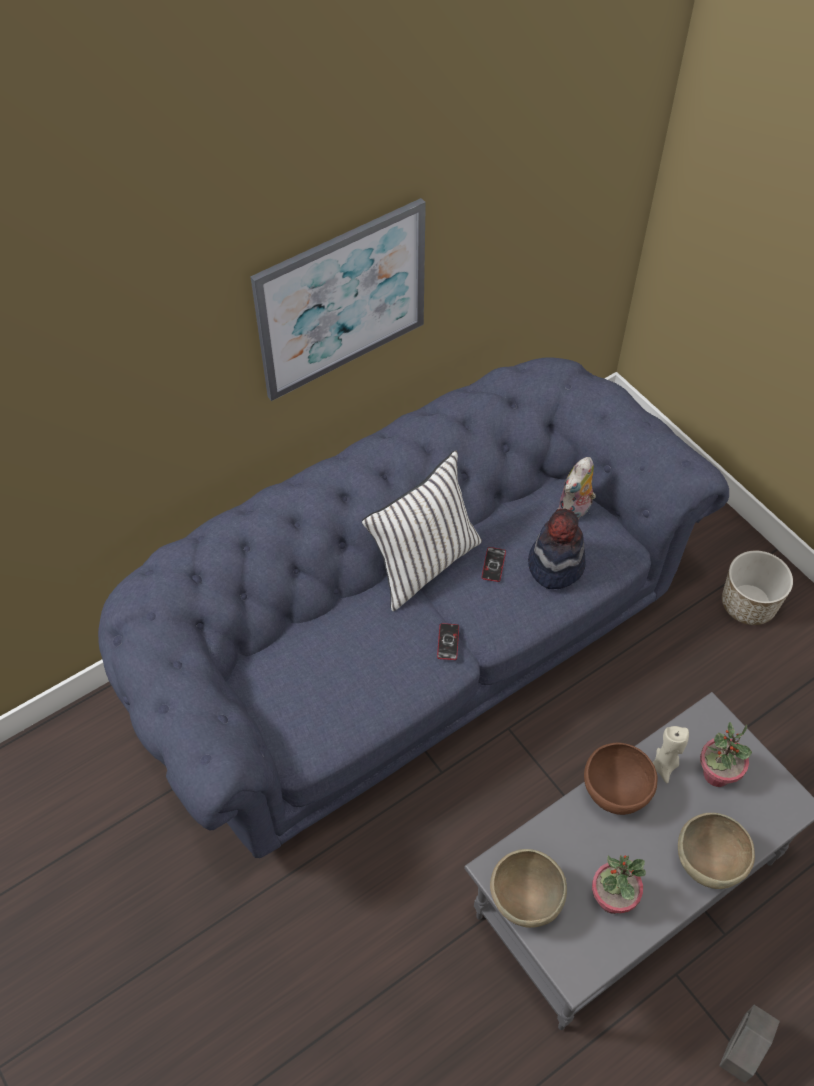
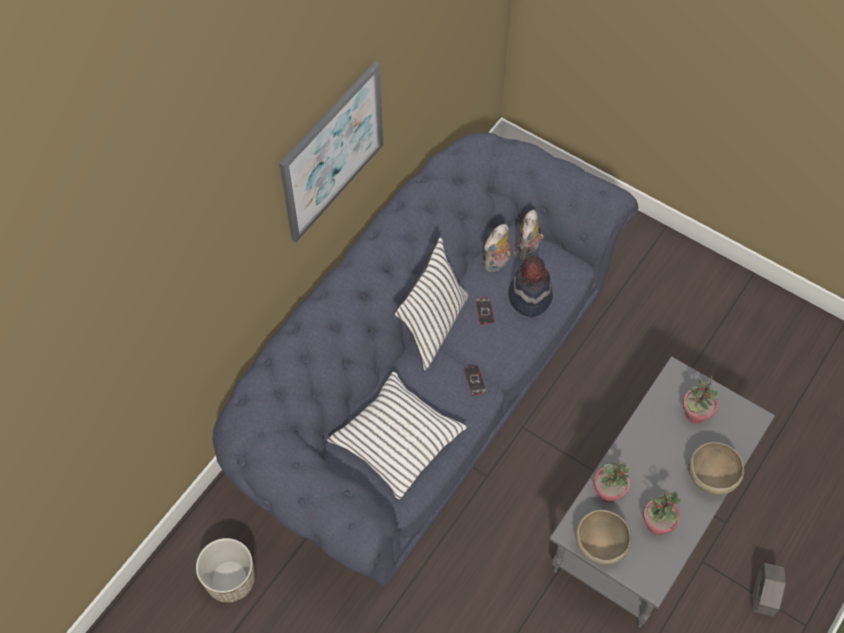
camera: 20 degrees left, 5 degrees up
(323, 681) = (397, 440): none -> white pillow
(531, 515) = (496, 263): none -> plush toy
(563, 834) = (608, 492): none -> potted plant
(615, 792) = (632, 450): brown bowl -> none
(664, 766) = (658, 421): beige candle -> none
(748, 604) = (661, 276): planter -> planter (230, 580)

